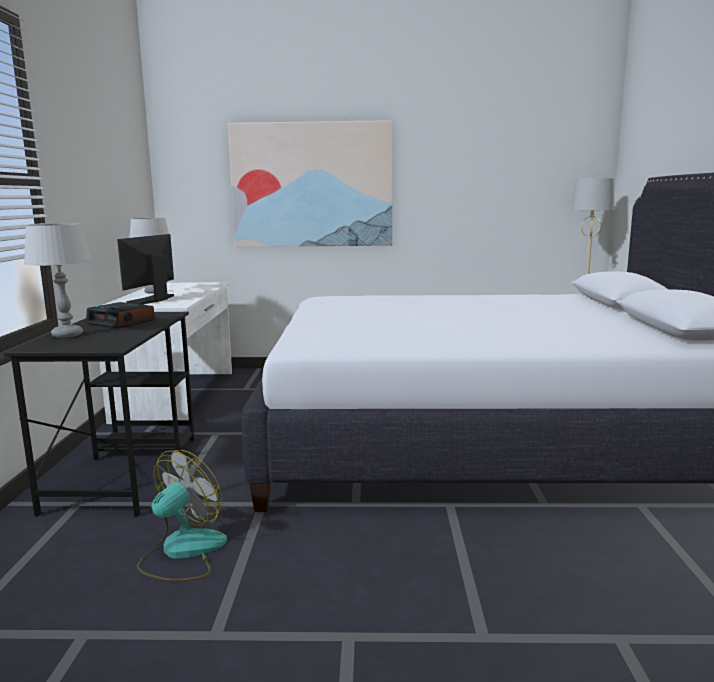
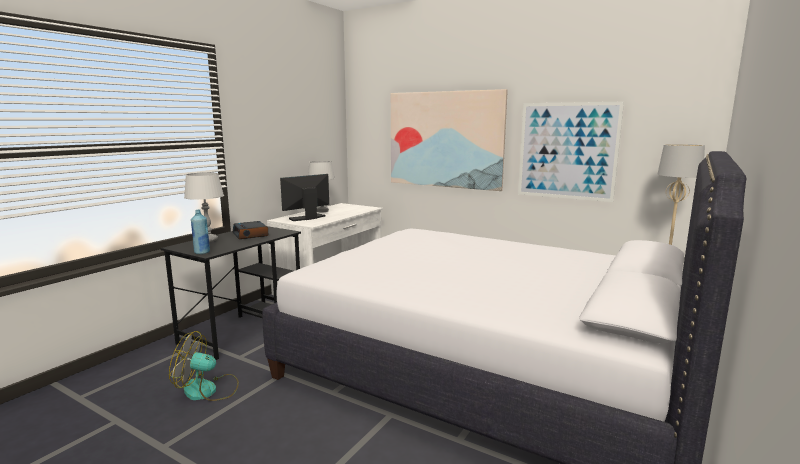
camera: 30 degrees right, 0 degrees up
(99, 347) = (202, 252): none -> blue bottle
(182, 552) = (208, 390): fan -> fan turned 150 degrees counterclockwise
(465, 193) = (567, 151): none -> picture

